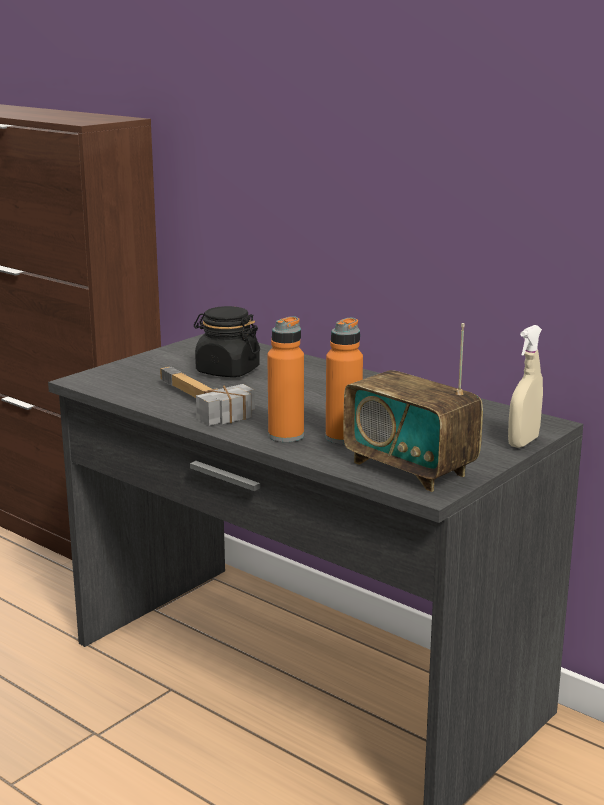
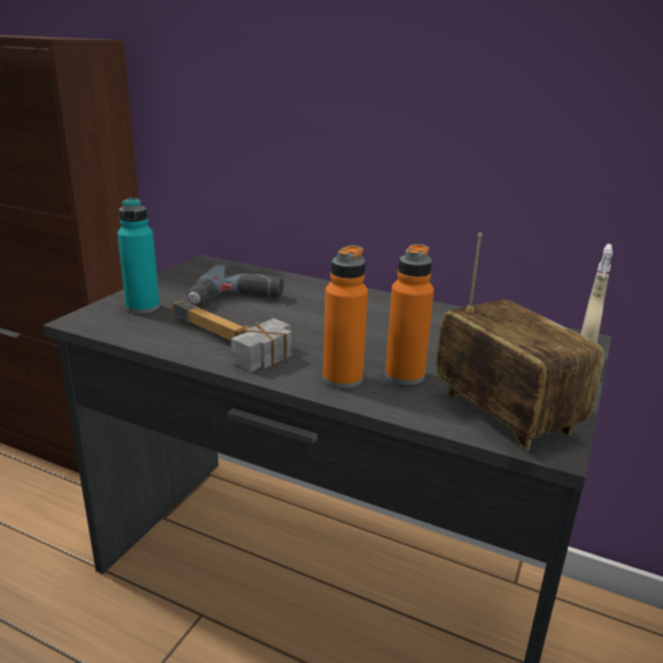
camera: 15 degrees left, 5 degrees up
(137, 373) = (142, 307): none -> turquoise bottle
(227, 371) = (236, 299): black jar -> power drill
(410, 469) = (504, 414): radio -> radio turned 150 degrees counterclockwise

